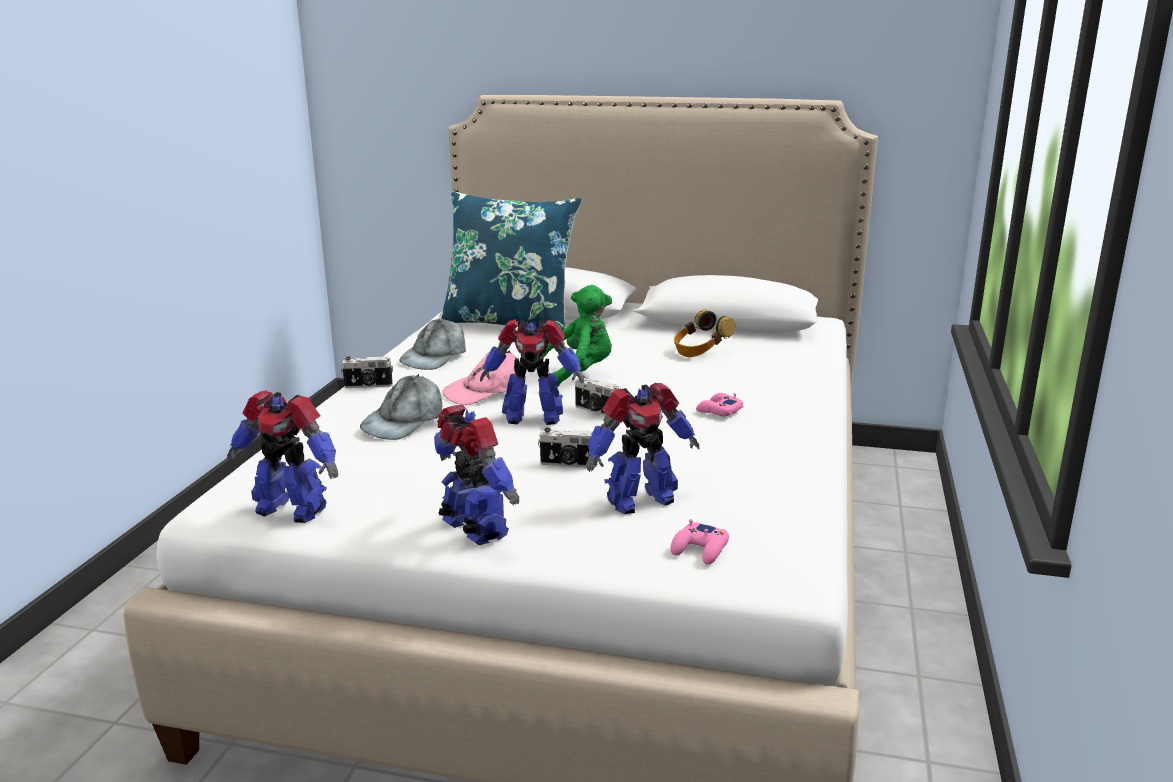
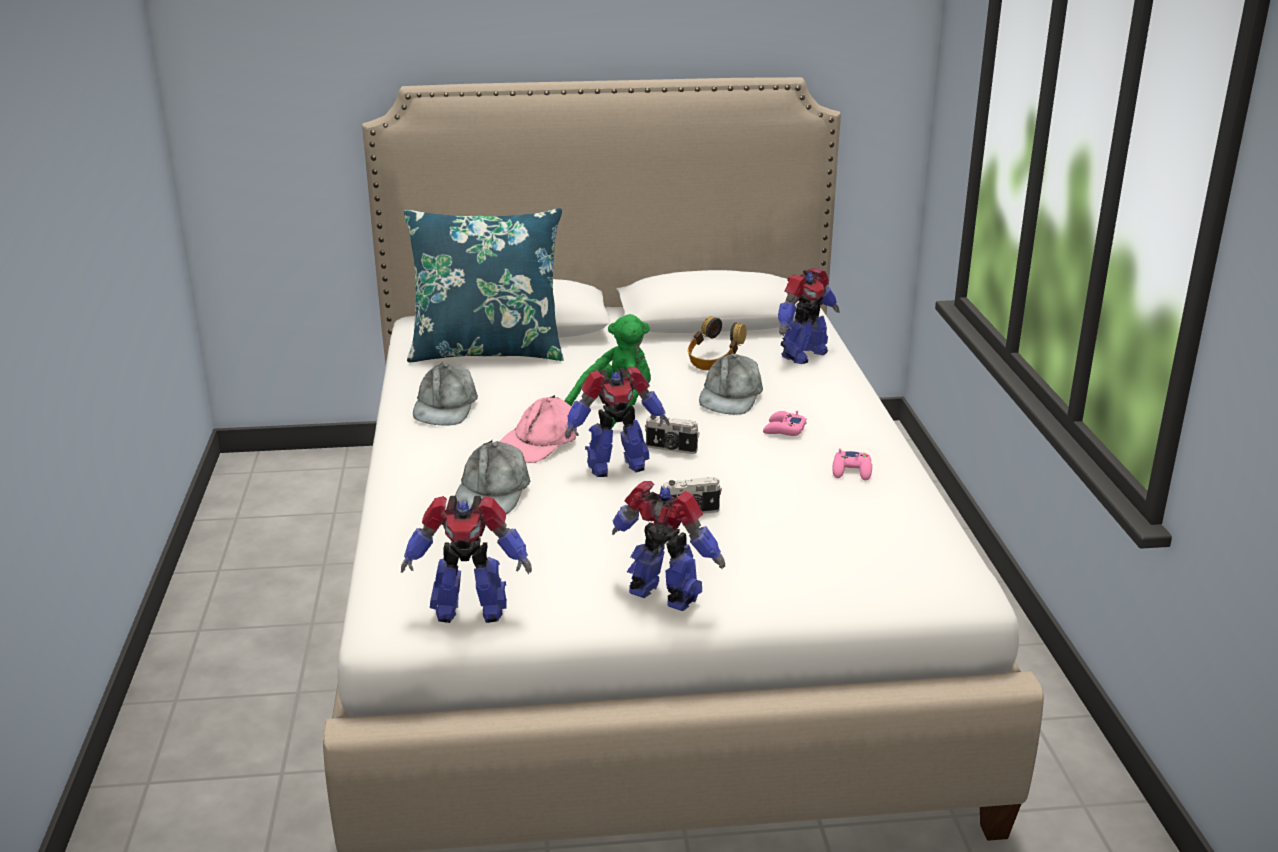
camera: 20 degrees left, 5 degrees up
(368, 386) = (408, 455): camera -> none
(638, 500) = (785, 538): toy robot -> toy robot (803, 354)
(691, 378) = (730, 396): none -> grey cap
(700, 549) = (874, 577): pink game controller -> pink game controller (852, 471)

